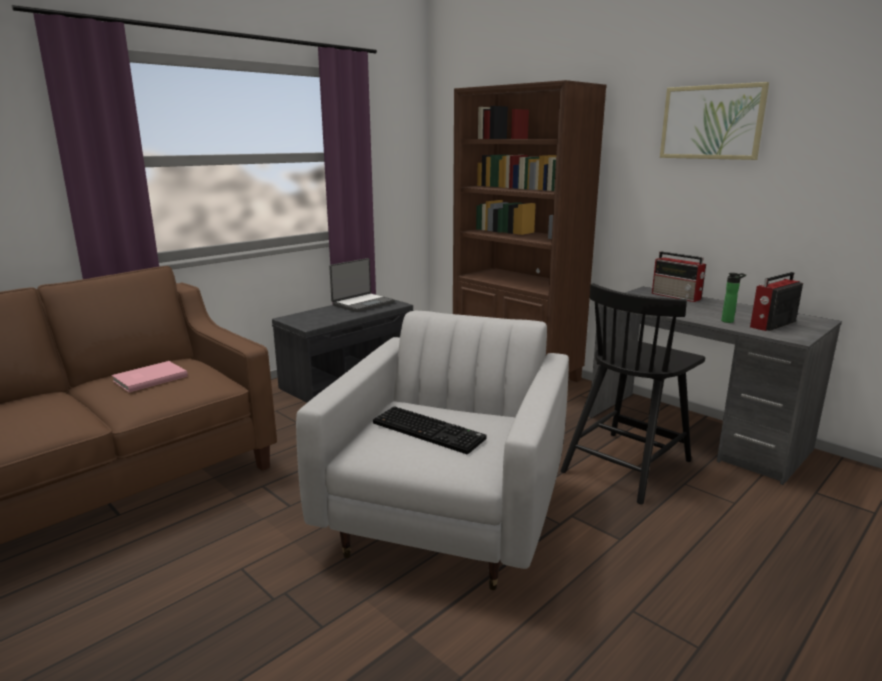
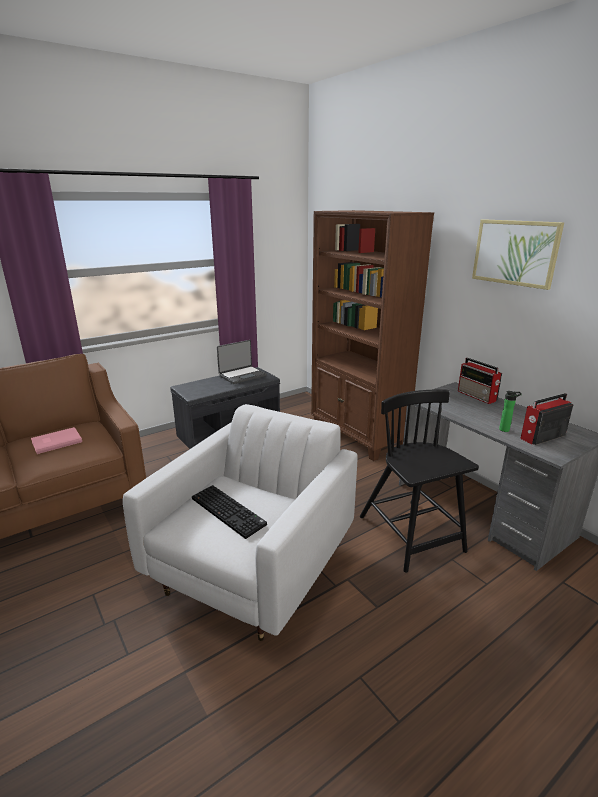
camera: 10 degrees right, 5 degrees up
(627, 465) = (411, 535): black chair -> black chair turned 105 degrees clockwise

